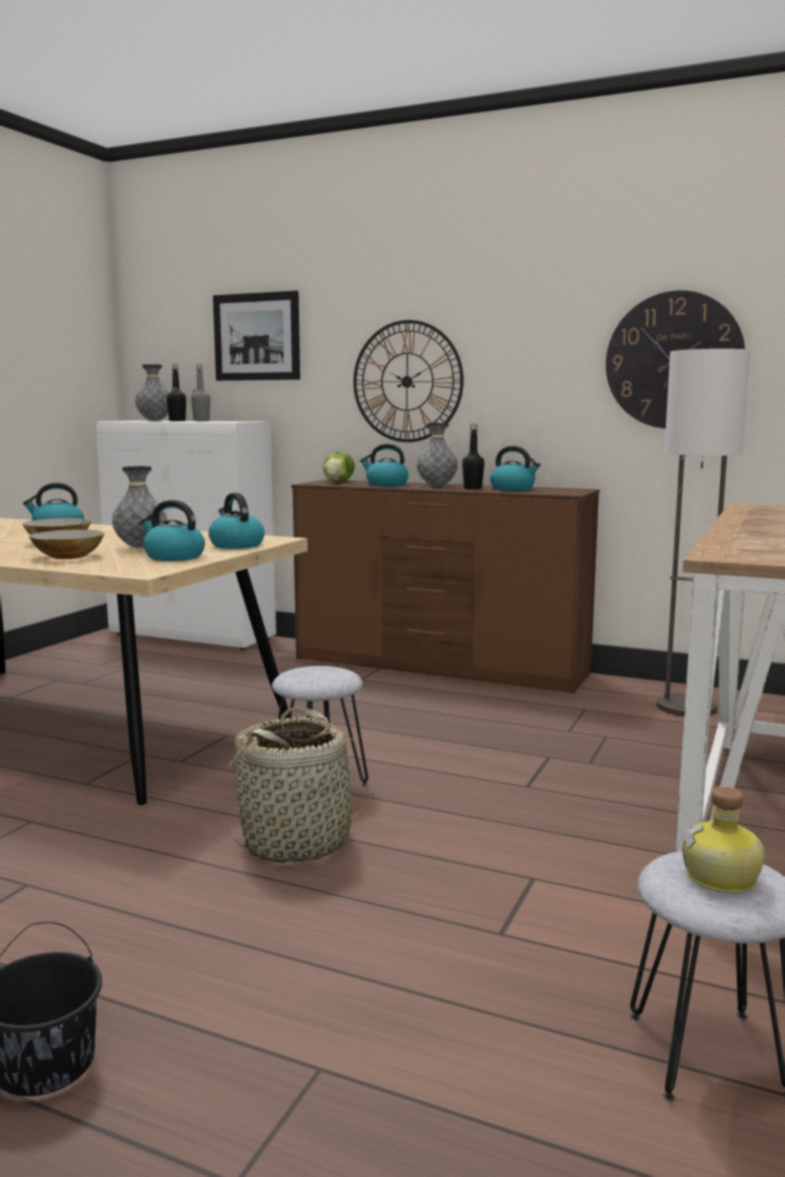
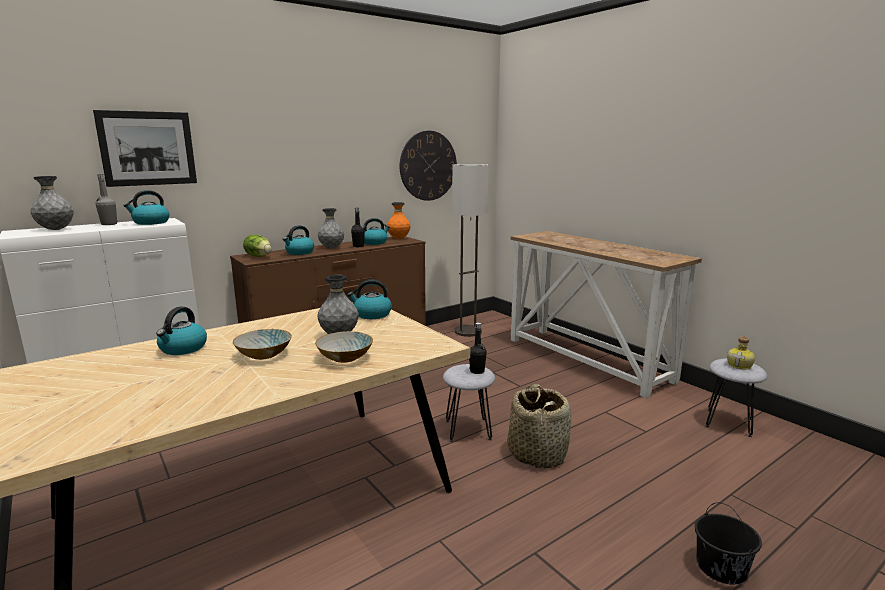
camera: 60 degrees left, 5 degrees up
(173, 557) = (395, 333): kettle -> kettle (150, 223)
(177, 421) = (96, 228): black bottle -> black bottle (477, 371)
(407, 381) = (285, 181): wall clock -> none
(568, 490) = (398, 238): none -> orange vase

